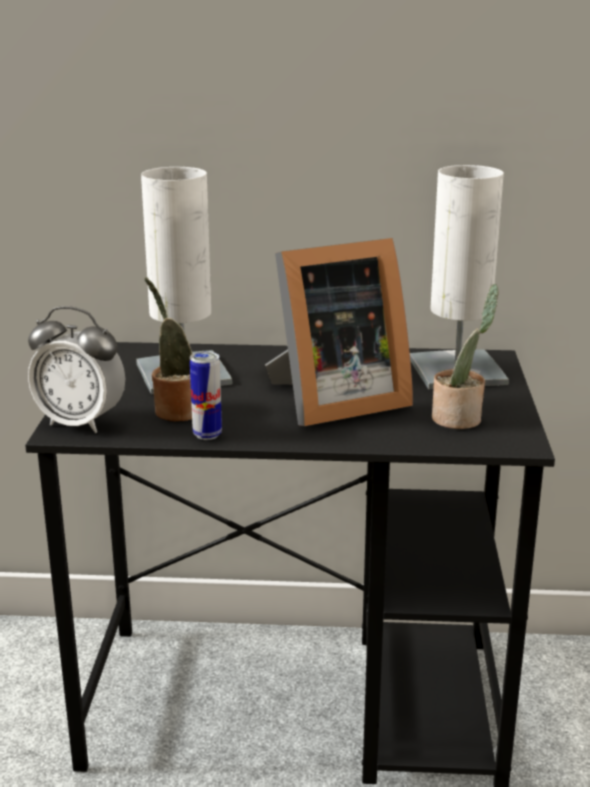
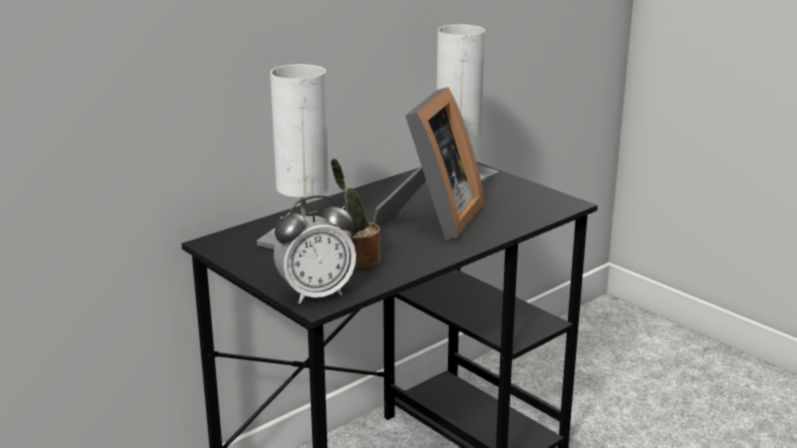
camera: 45 degrees left, 0 degrees up
(207, 435) = (410, 266): can -> none
(460, 418) = (516, 202): potted plant -> none

